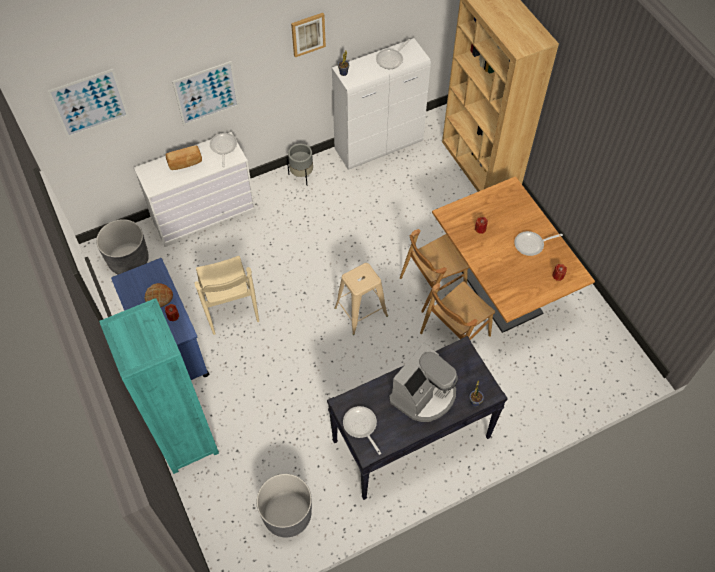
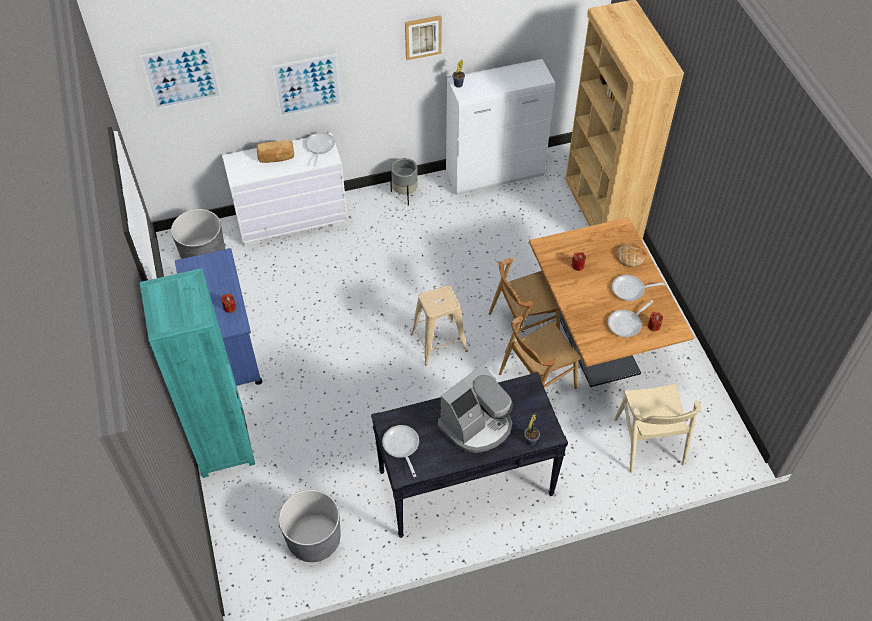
camera: 10 degrees right, 5 degrees down
(159, 297) = (219, 286): bread -> bread (630, 257)
(229, 307) = (299, 317): beige chair -> beige chair (648, 442)
(391, 59) = (512, 77): frying pan -> frying pan (626, 323)

